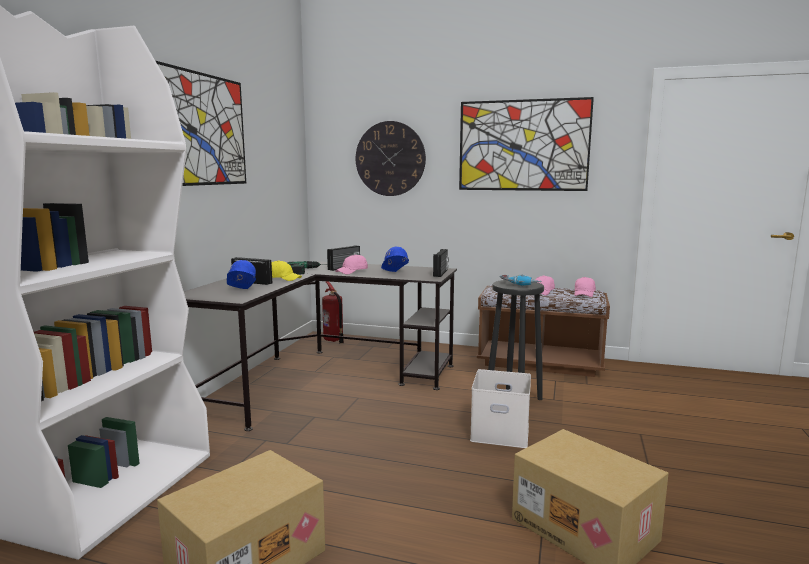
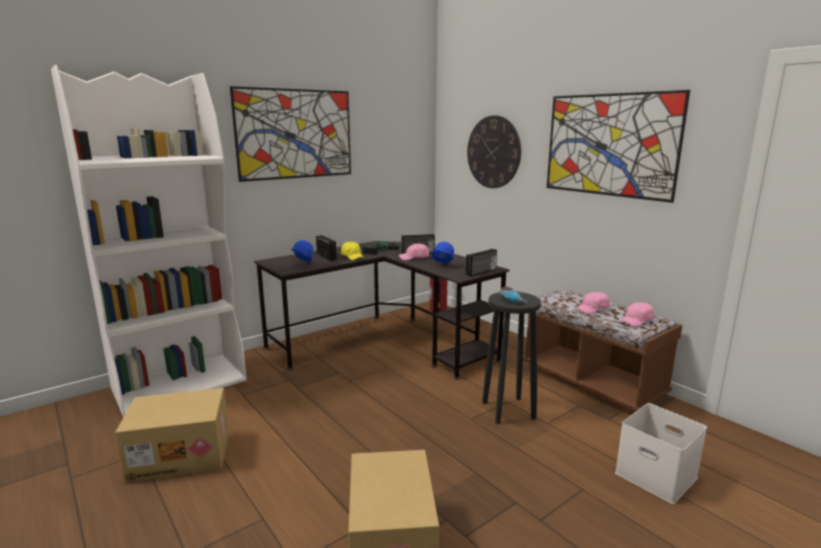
camera: 35 degrees right, 5 degrees up
(501, 431) = (453, 435): white storage box -> white storage box (657, 475)

